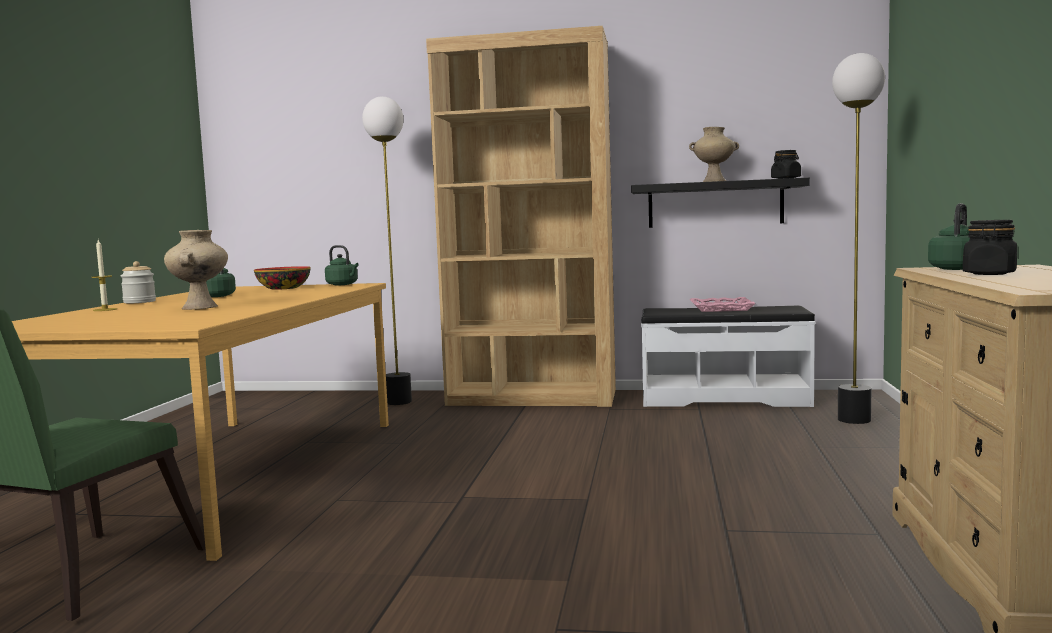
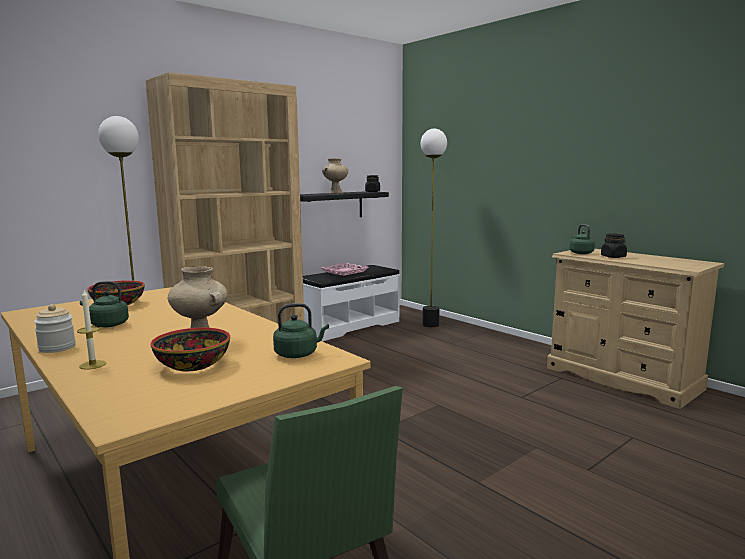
camera: 50 degrees left, 5 degrees up
(127, 316) = (193, 365): none -> bowl
(343, 284) = (157, 292): green kettle -> green kettle (298, 354)

